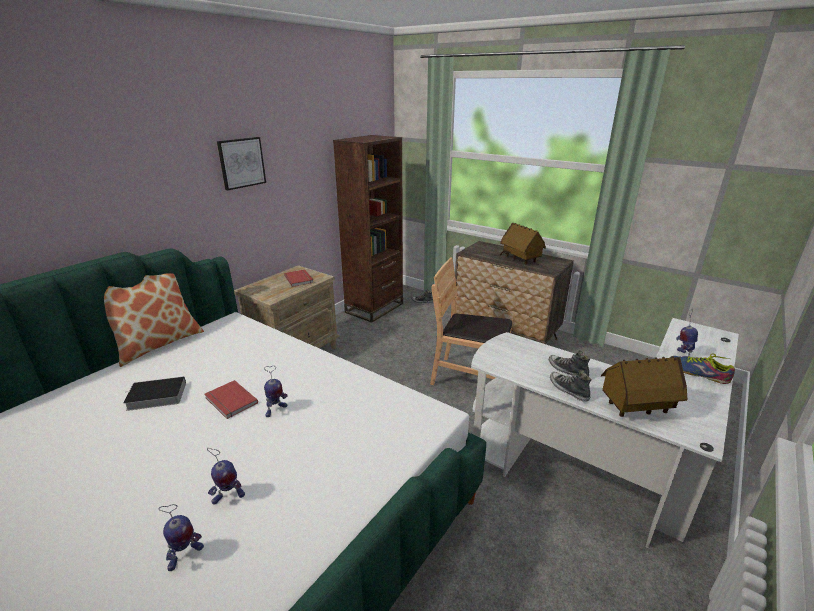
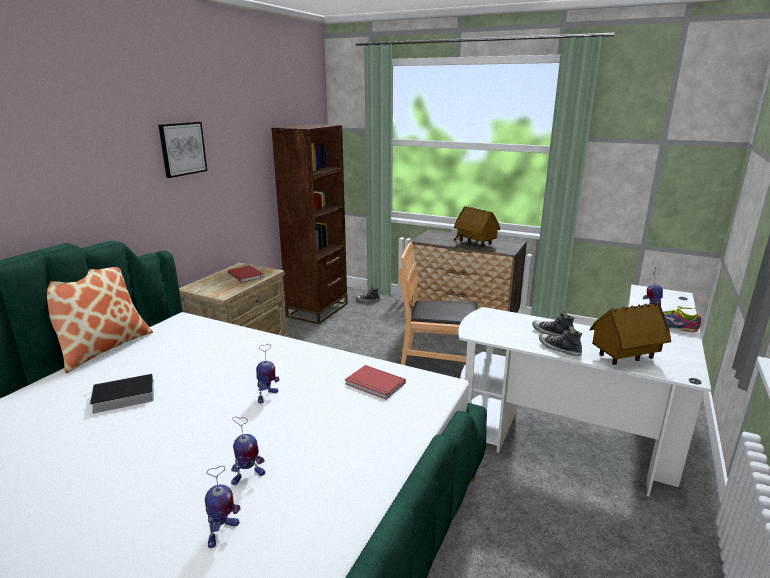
camera: 10 degrees left, 5 degrees down
(230, 401) = (212, 393): red book -> red book (374, 384)

